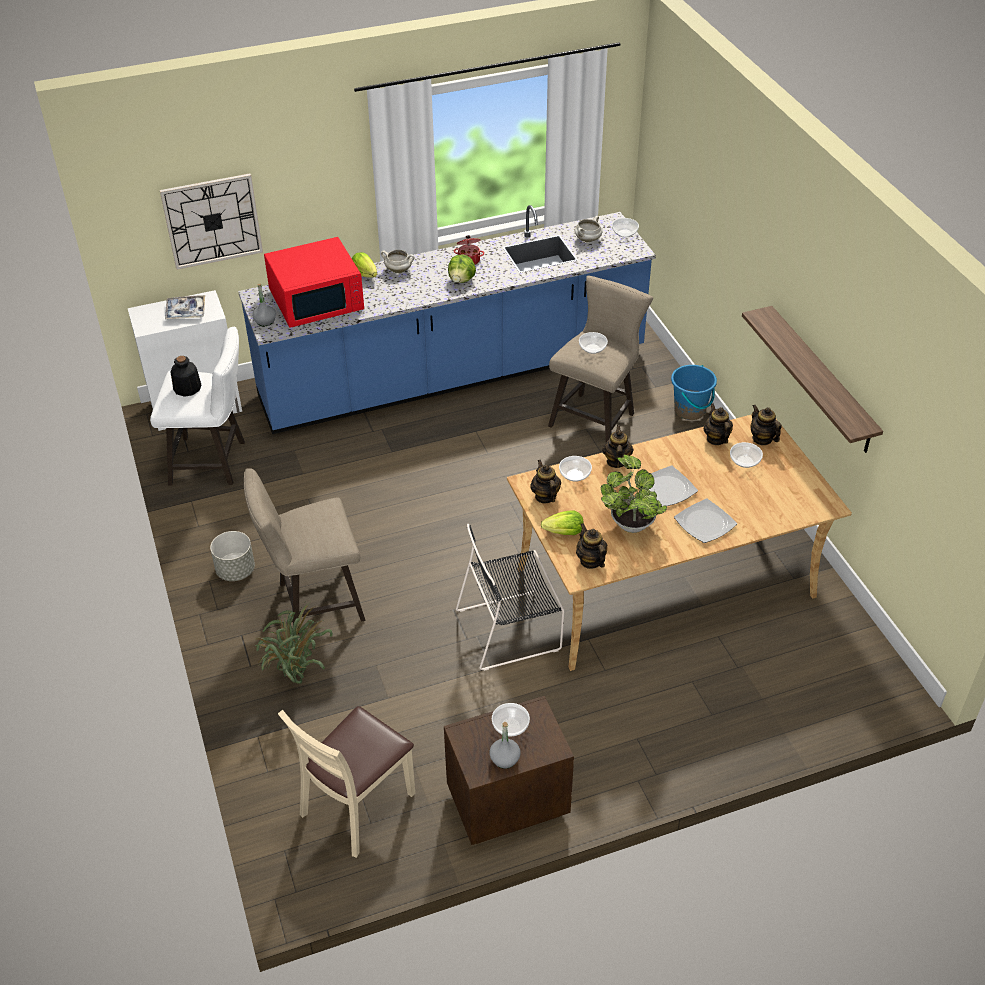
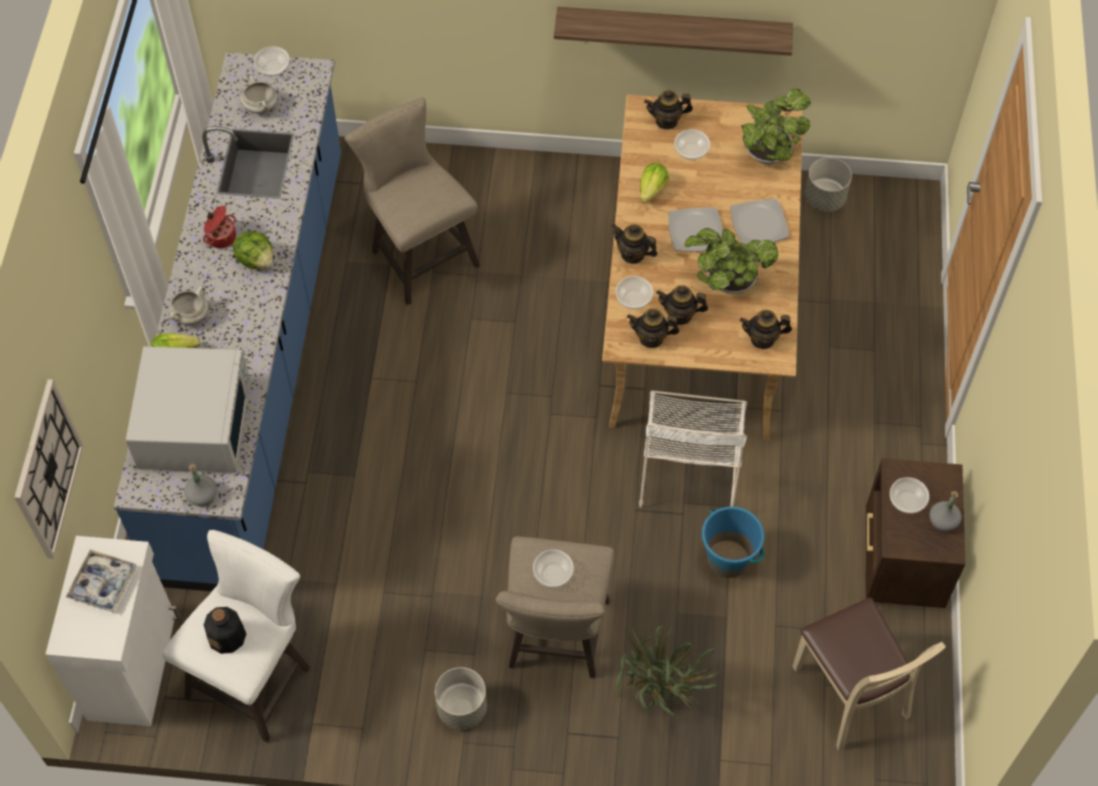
camera: 65 degrees left, 15 degrees up
(317, 300) = (196, 424): red microwave -> white microwave
(512, 629) = (690, 467): black chair -> white chair
(564, 532) = (712, 344): lettuce -> lettuce (652, 190)
(592, 349) = (416, 196): bowl -> bowl (553, 574)
(690, 410) = (462, 166): blue bucket -> blue bucket (728, 559)
(716, 439) = (646, 157): teapot -> teapot (680, 315)
(783, 507) = (769, 152): none -> potted plant
(844, 628) = (824, 198): none -> grey planter

